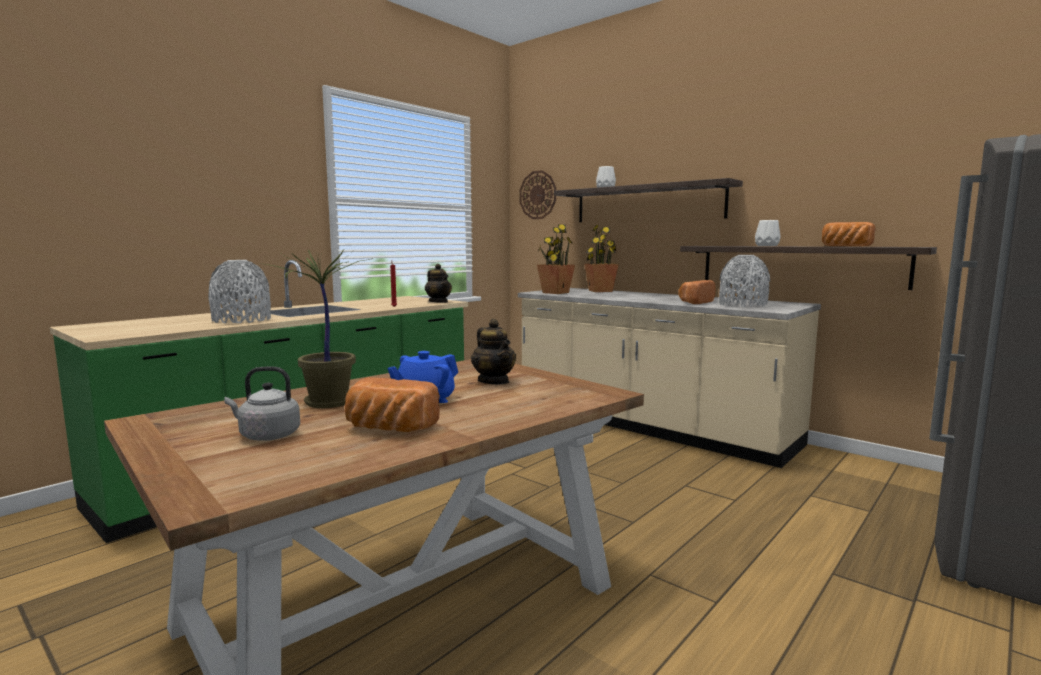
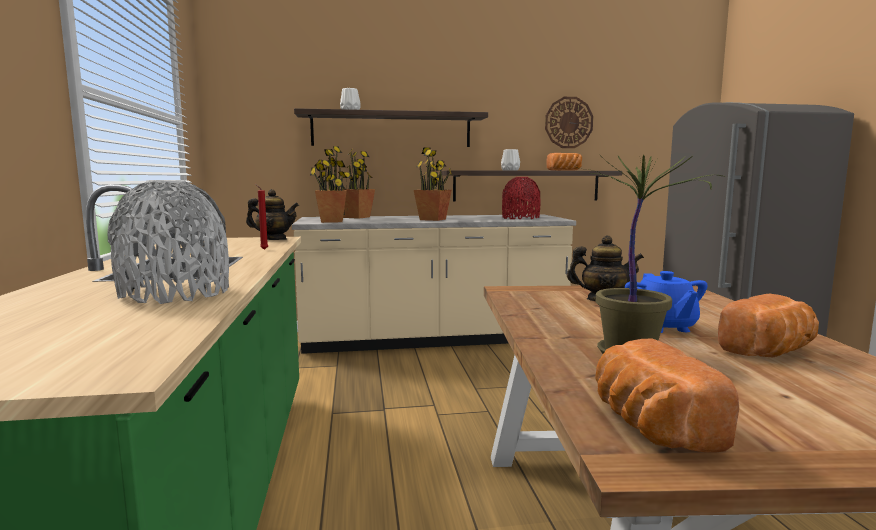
camera: 50 degrees left, 0 degrees up
(266, 436) = (778, 396): grey kettle -> none
(538, 195) = (248, 112): wall clock -> wall clock (568, 122)
(643, 298) = (433, 219): none -> potted plant
(694, 302) = (486, 219): bread -> bread (649, 426)
(742, 305) = (520, 218): grey vase -> red vase

